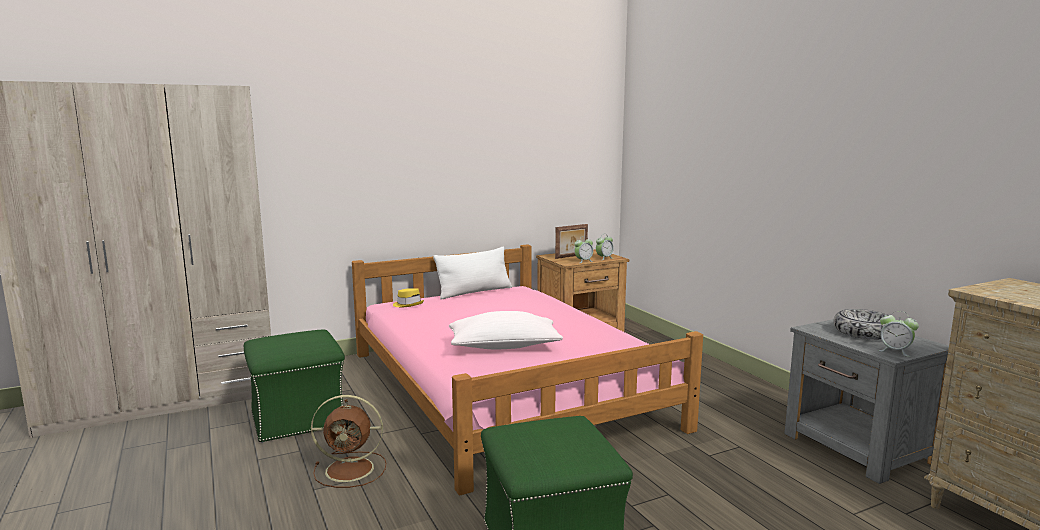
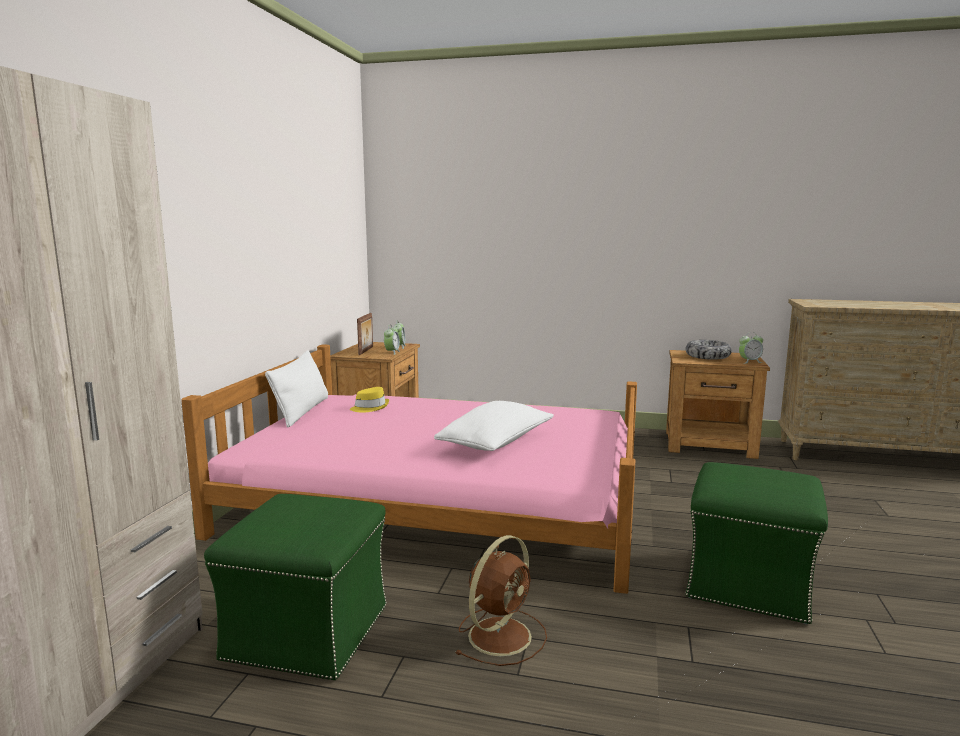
camera: 50 degrees left, 0 degrees up
(408, 304) = (274, 441): yellow hat -> yellow hat (370, 408)
(858, 448) = (711, 445): grey nightstand -> brown nightstand

